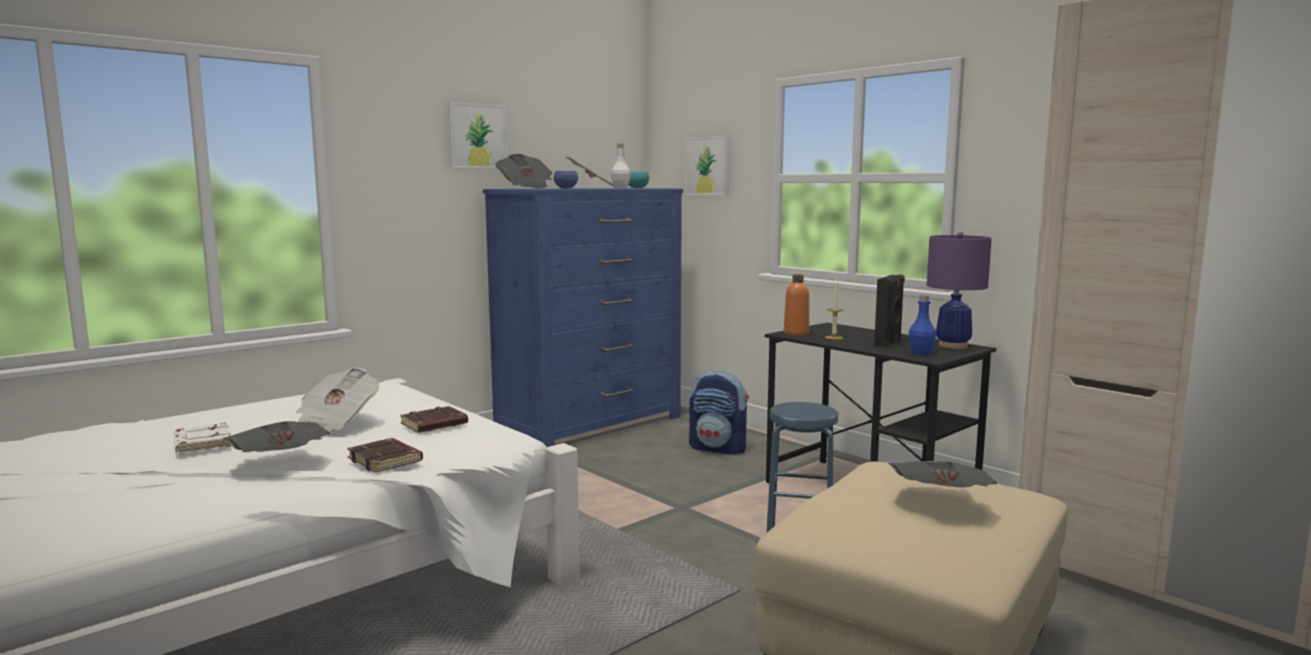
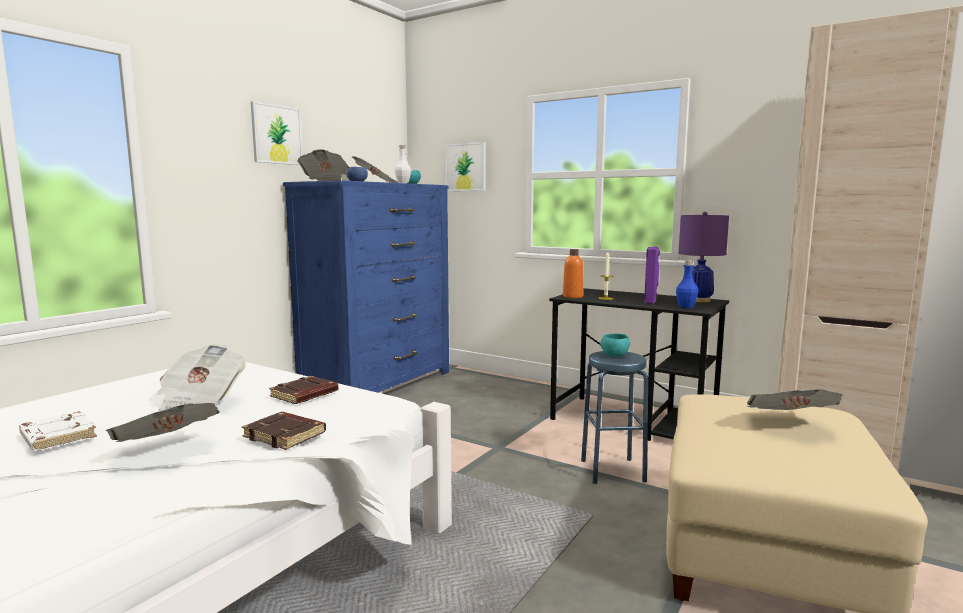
camera: 15 degrees left, 0 degrees up
(719, 448) = (495, 395): backpack -> none
(801, 408) = (614, 356): none -> turquoise bowl
(889, 342) = (651, 300): black speaker -> purple speaker

